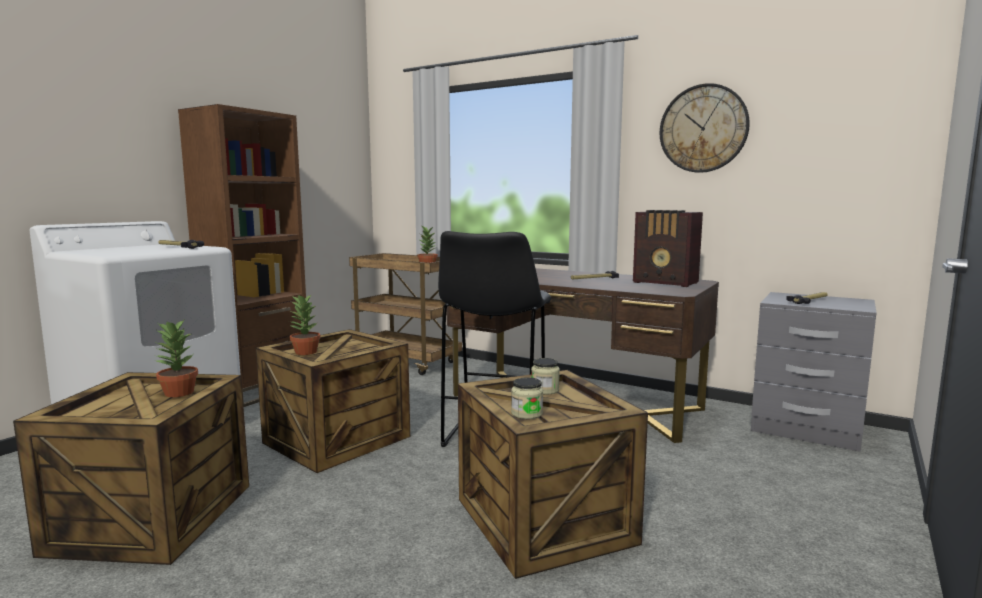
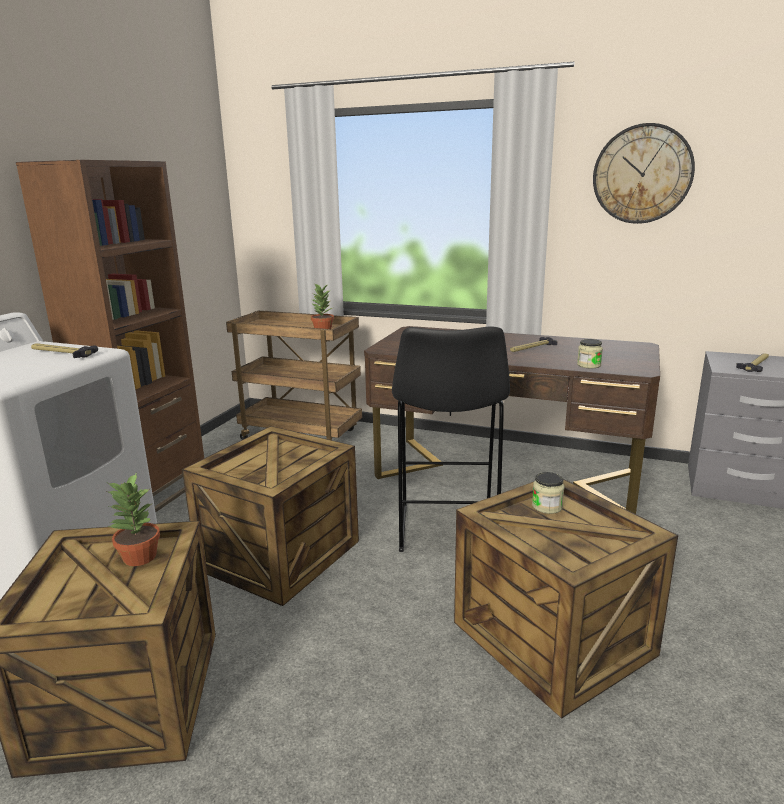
camera: 10 degrees left, 10 degrees up
(305, 352) = (241, 468): potted plant -> none
(526, 413) = (554, 547): jar -> jar (588, 365)
(666, 283) = (610, 351): radio -> none

